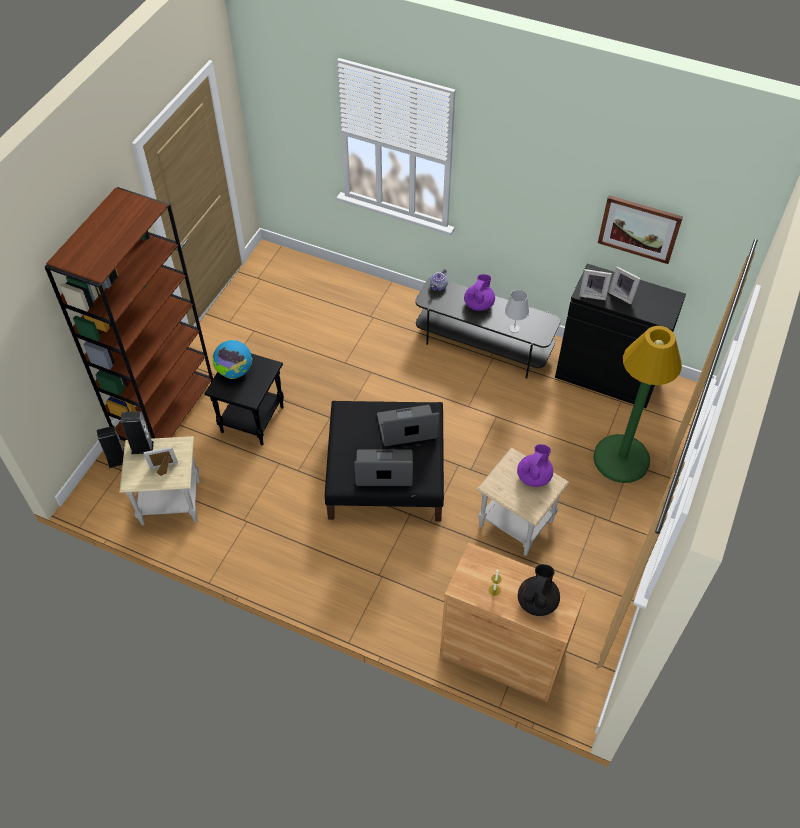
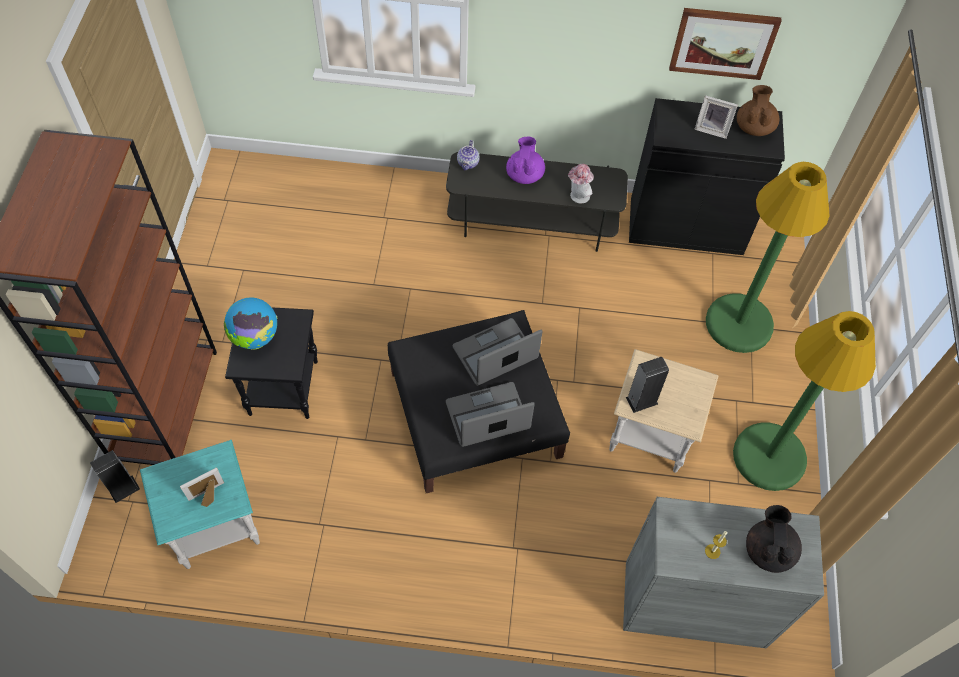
camera: 20 degrees left, 5 degrees up
(142, 447) = (167, 474): speaker -> speaker (641, 400)
(170, 502) = (215, 527): beige side table -> turquoise side table
(502, 654) = (694, 604): brown cabinet -> grey cabinet
(514, 329) = (577, 196): white table lamp -> hat
(534, 476) = (676, 379): purple teapot -> none
(592, 294) = (677, 135): picture frame -> none
(606, 564) = (769, 457): none -> green floor lamp
(657, 300) = (754, 127): none -> brown teapot

